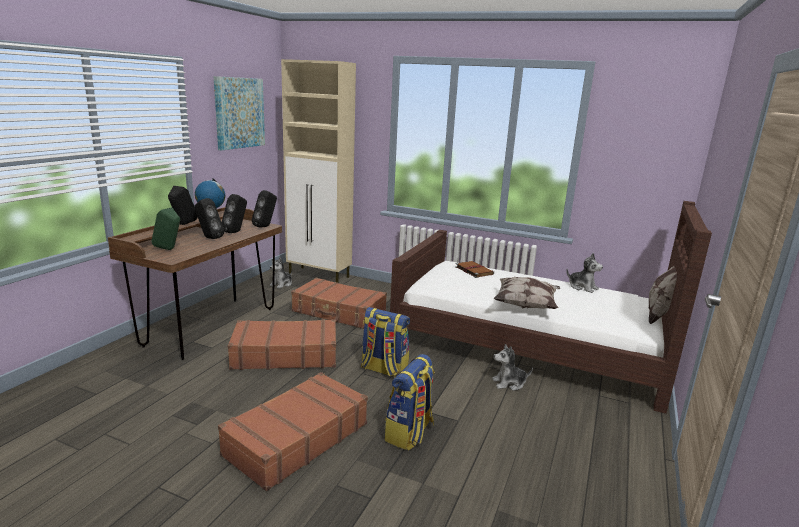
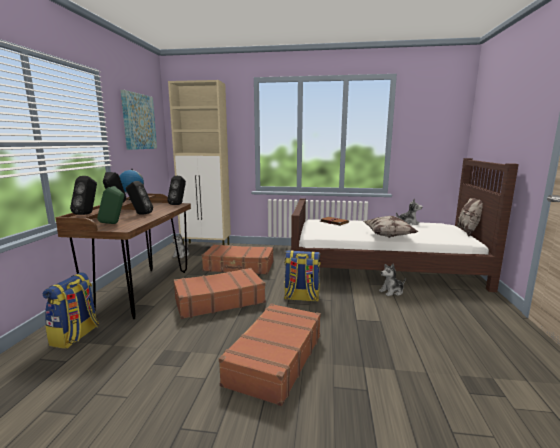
camera: 15 degrees left, 5 degrees down
(236, 232) = (158, 209): black speaker -> black speaker (88, 214)
(409, 433) = (355, 336): backpack -> backpack (75, 336)

